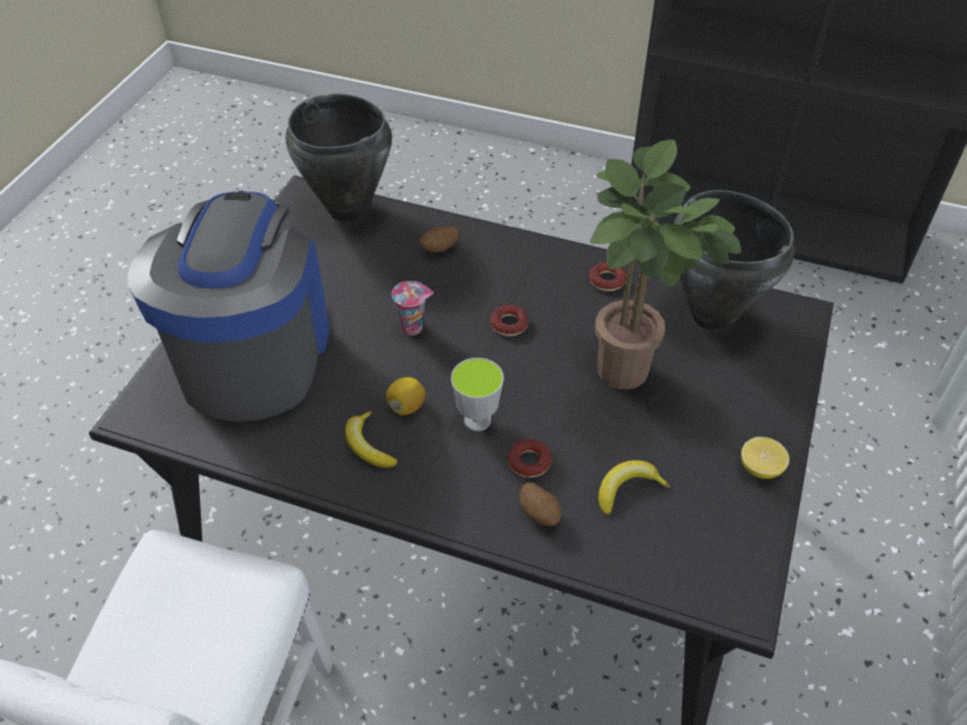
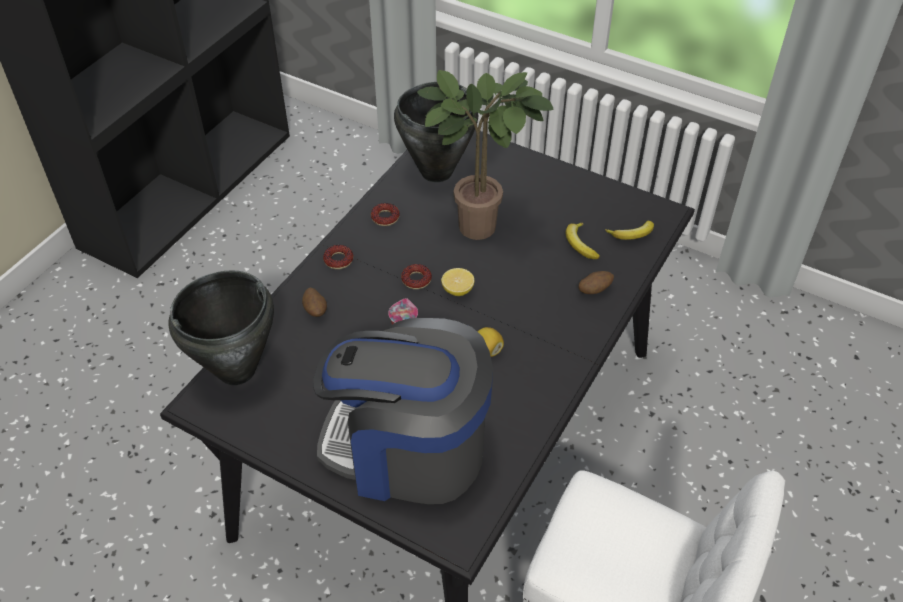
camera: 80 degrees left, 0 degrees up
(368, 446) = (522, 377): banana -> banana (632, 235)
(477, 420) = (508, 311): cup -> none
(529, 462) = (550, 288): donut -> donut (338, 260)
(760, 468) = (571, 182): lemon -> lemon (457, 290)

